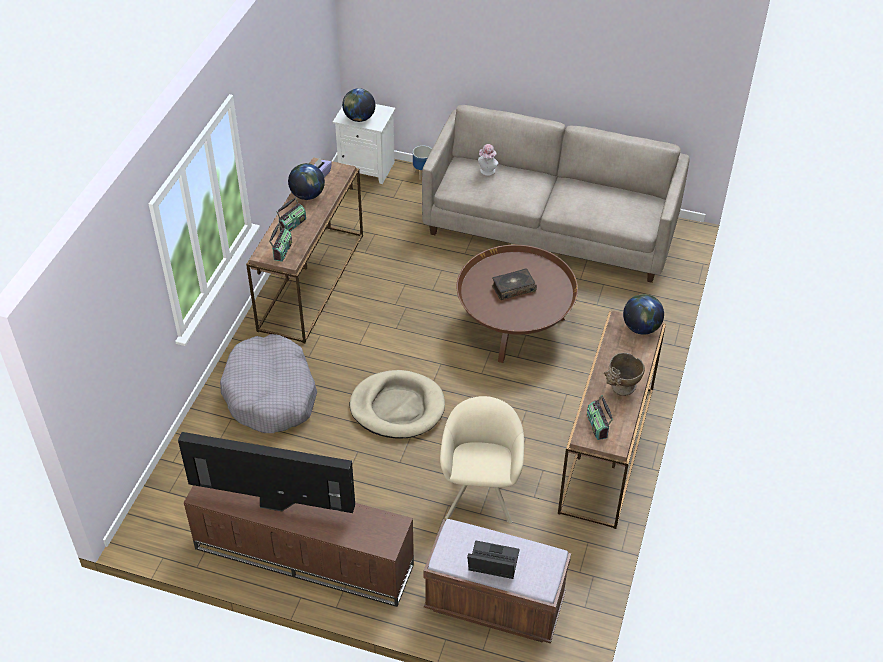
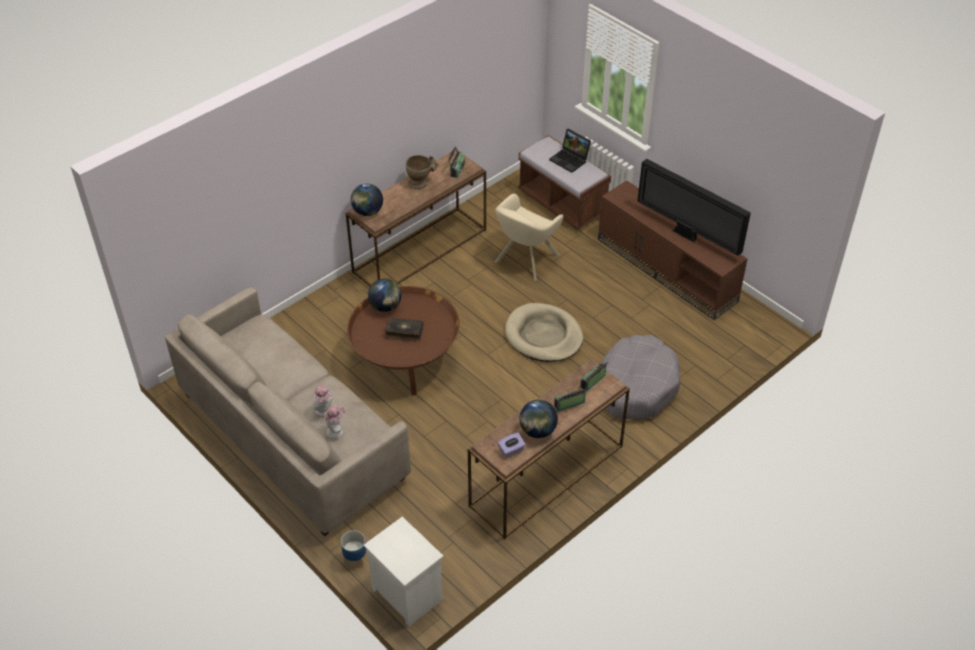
camera: 150 degrees left, 0 degrees up
(359, 118) = (412, 546): globe -> globe (386, 306)
(510, 179) = (324, 411): none -> hat

